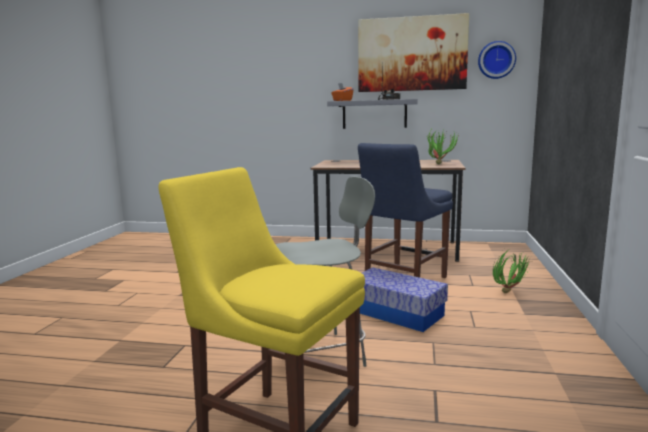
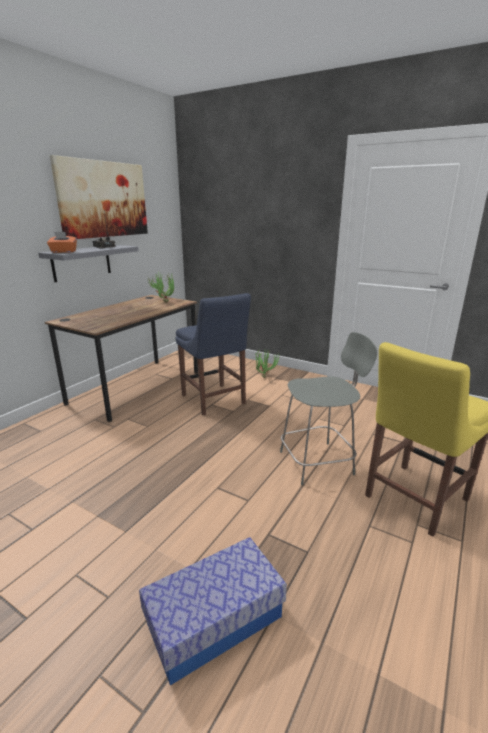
camera: 70 degrees left, 10 degrees up
(320, 355) = (318, 462): grey chair -> grey chair turned 75 degrees clockwise
(396, 313) = (268, 418): storage box -> storage box (214, 619)
(496, 60) = (159, 208): wall clock -> none

